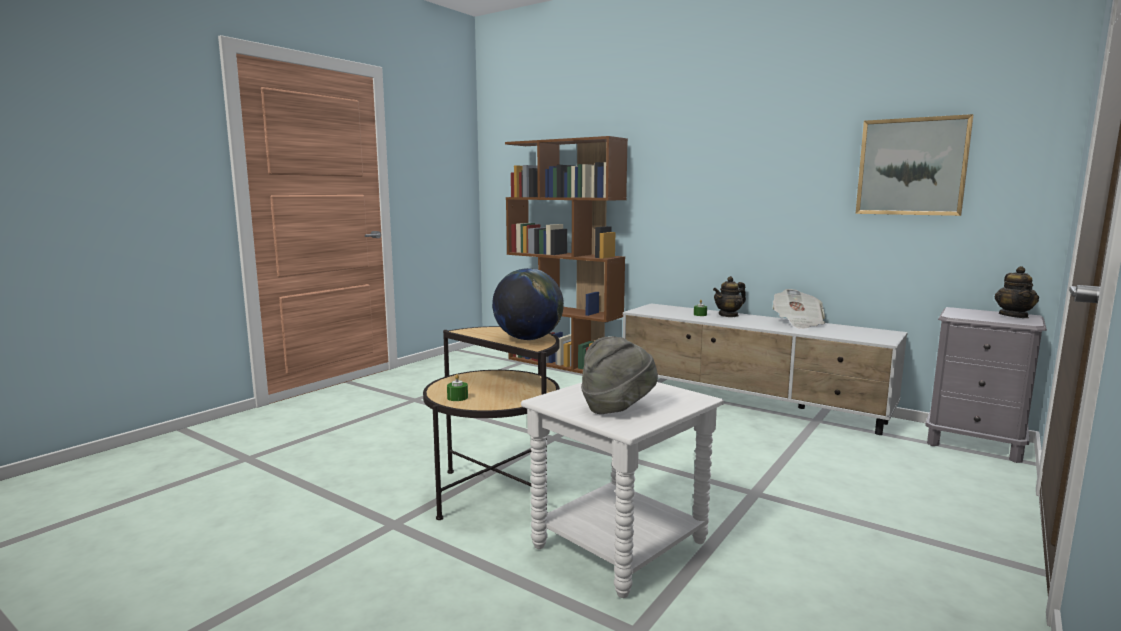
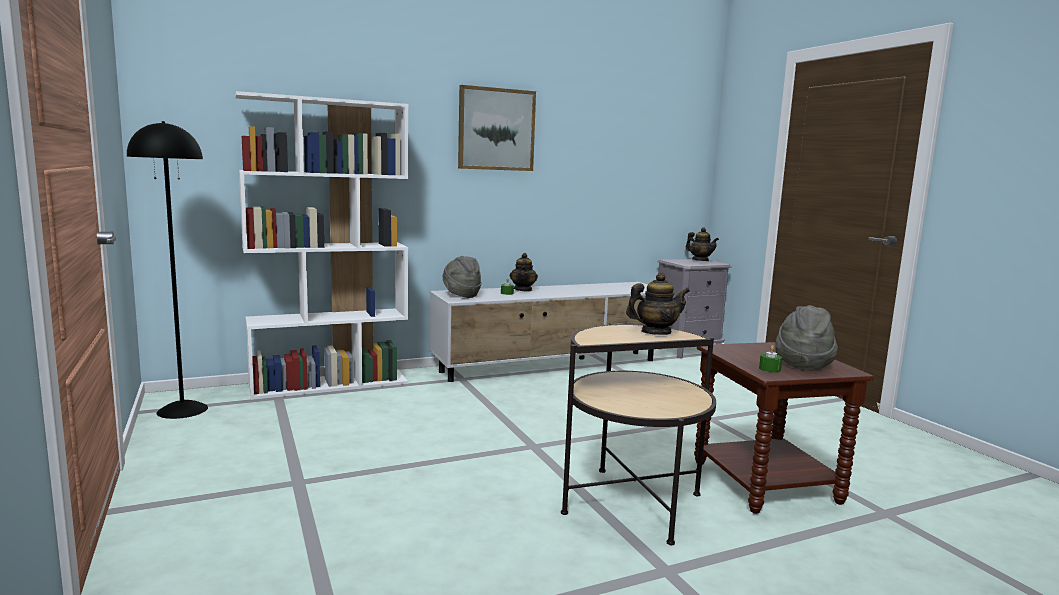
camera: 60 degrees left, 0 degrees up
(457, 397) = (662, 408): green candle -> green candle (769, 369)
(472, 354) = (182, 410): none -> black floor lamp
(528, 339) = (655, 332): globe -> teapot
(564, 364) = (330, 384): brown bookcase -> white bookcase
(620, 546) = (767, 482): white side table -> brown side table
(657, 309) = (461, 295): none -> grey hat
(797, 323) = (579, 287): newspaper -> none
(911, 167) = (636, 157): picture -> picture (496, 129)

